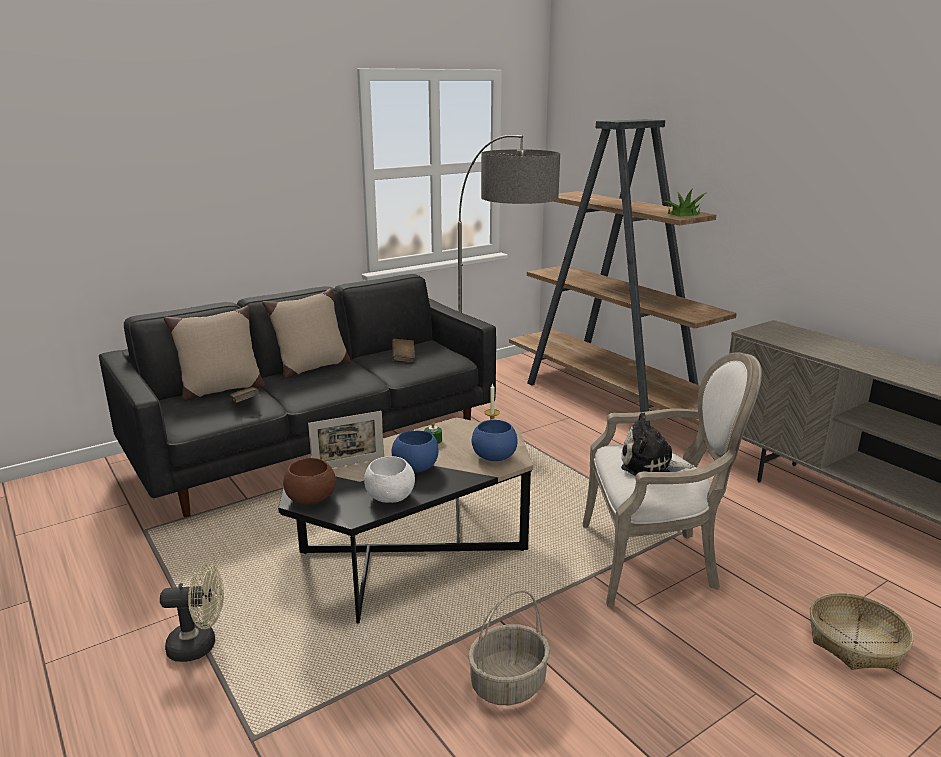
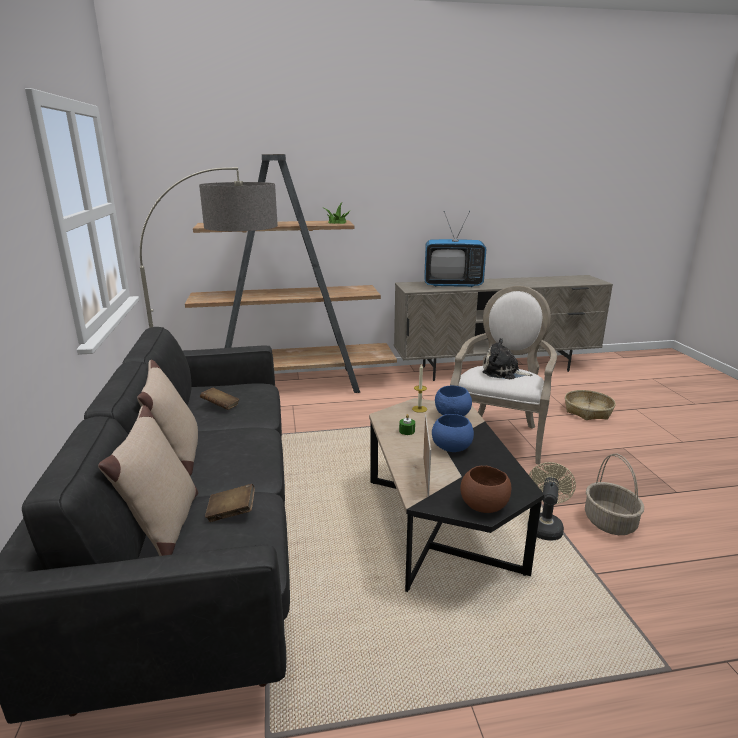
camera: 65 degrees left, 0 degrees up
(200, 645) = (534, 695): beige fan -> beige fan (545, 526)
(389, 497) = (498, 468): white bowl -> none
(650, 465) = (503, 372): plush toy -> plush toy turned 75 degrees clockwise
(833, 348) = (453, 284): none -> television

